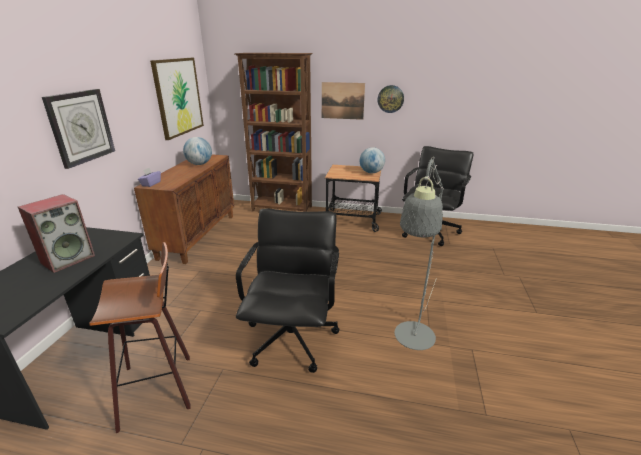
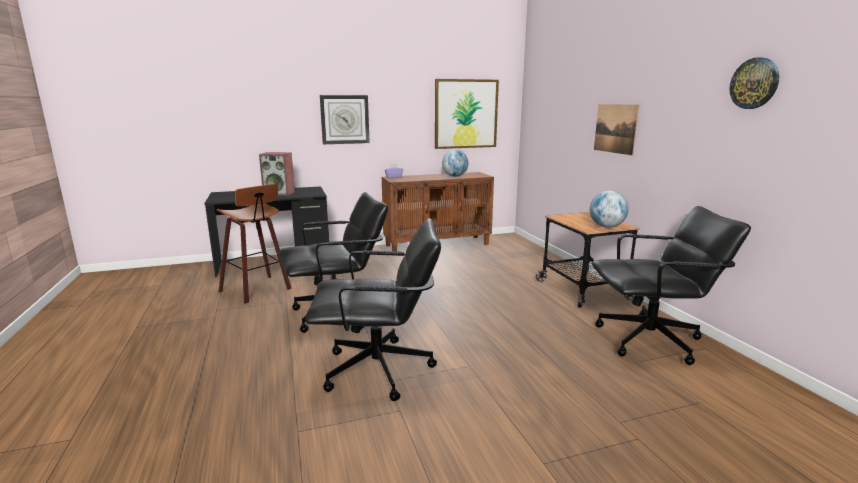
camera: 60 degrees right, 10 degrees down
(282, 209) = (540, 256): brown bookcase -> none
(390, 99) = (665, 128): wall clock -> wall clock (754, 83)
(412, 342) = (379, 370): grey floor lamp -> black office chair

